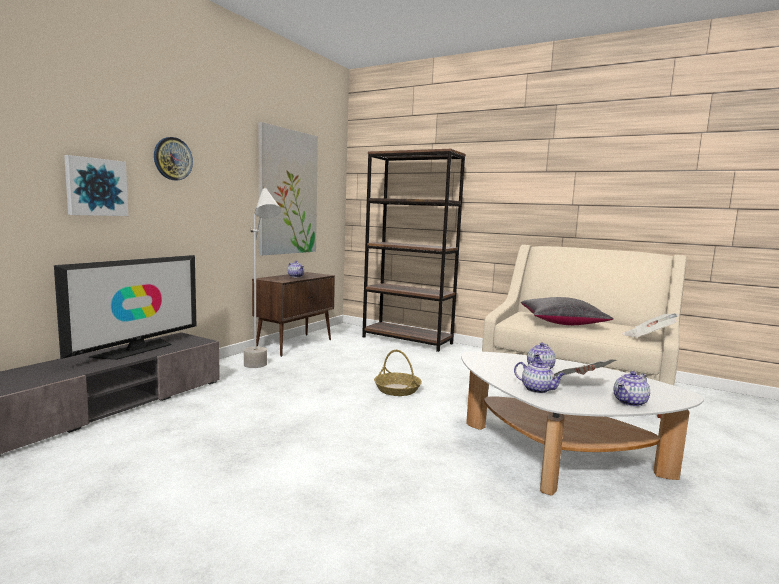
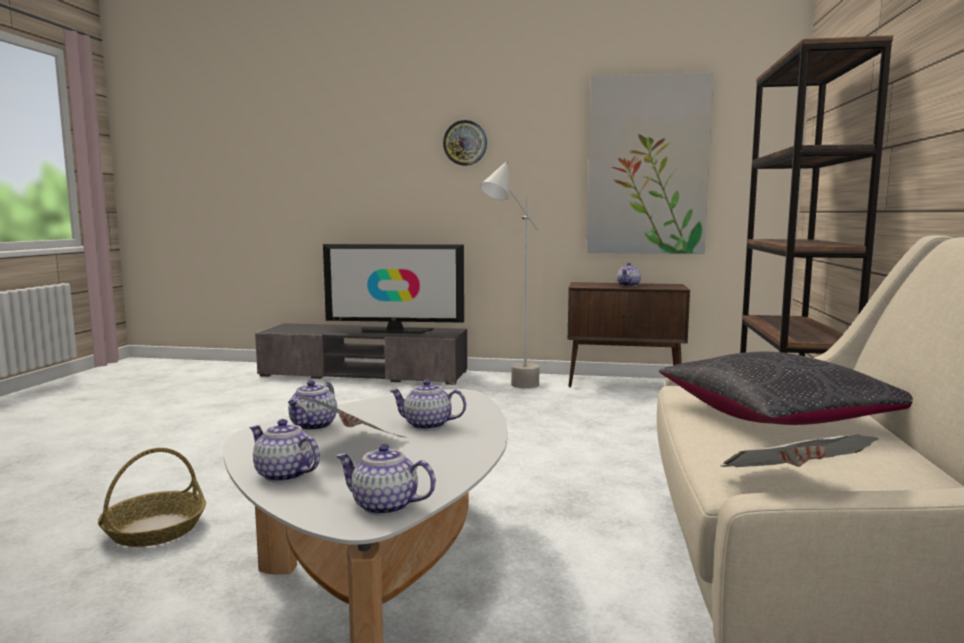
camera: 70 degrees right, 0 degrees up
(96, 187) = (388, 179): picture -> none
(397, 389) = (537, 450): basket -> basket (155, 529)
(664, 389) = (384, 506): none -> teapot

